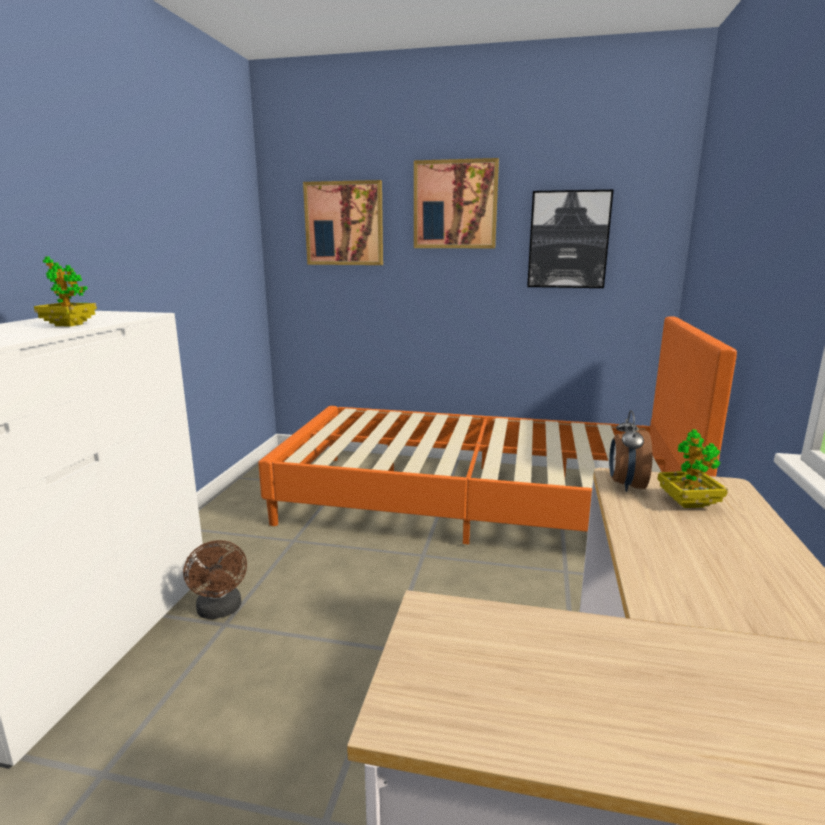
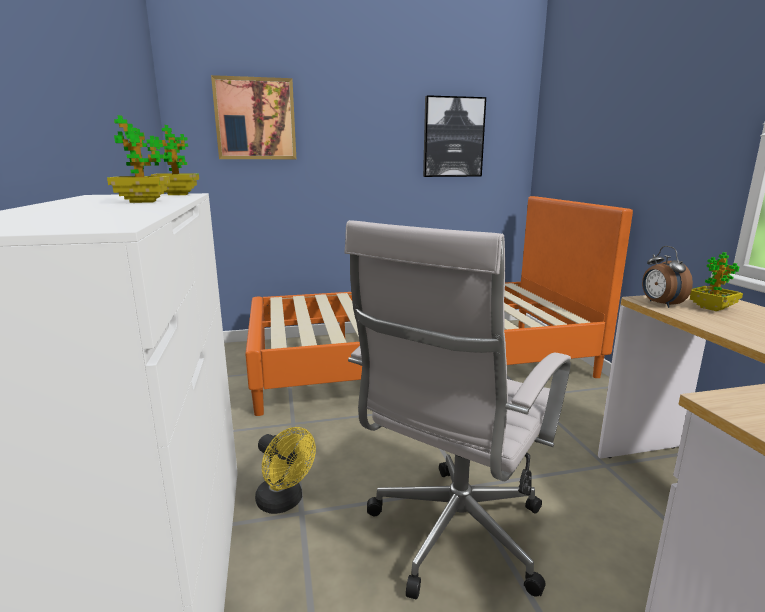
camera: 25 degrees left, 0 degrees up
(138, 314) = (178, 194): none -> potted plant
(220, 611) = (284, 502): brown fan -> yellow fan
(327, 693) = (453, 537): none -> white office chair
(455, 205) = (361, 105): picture -> none

